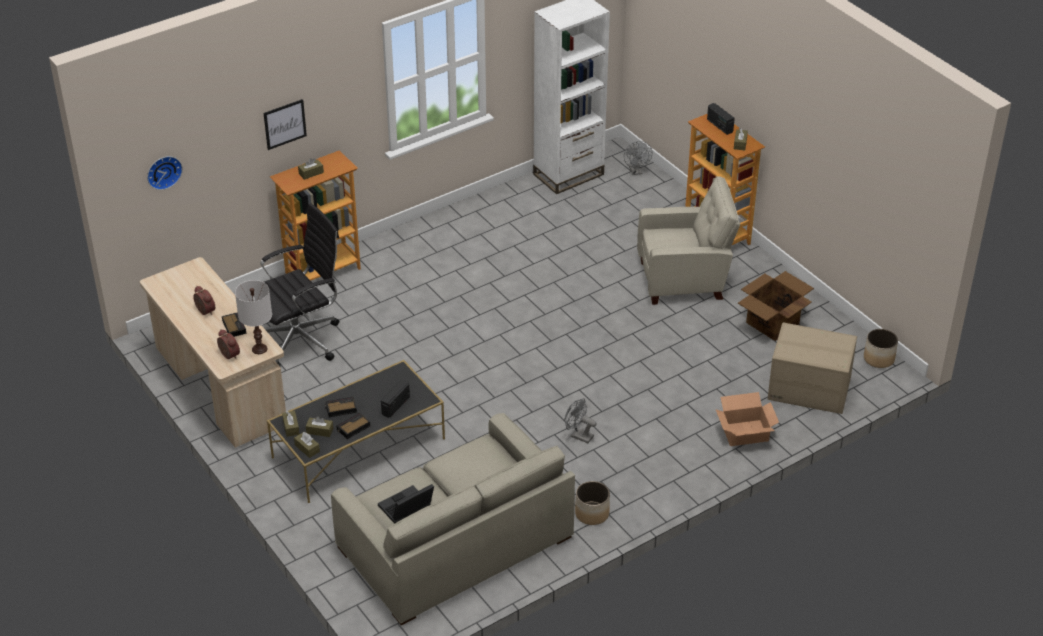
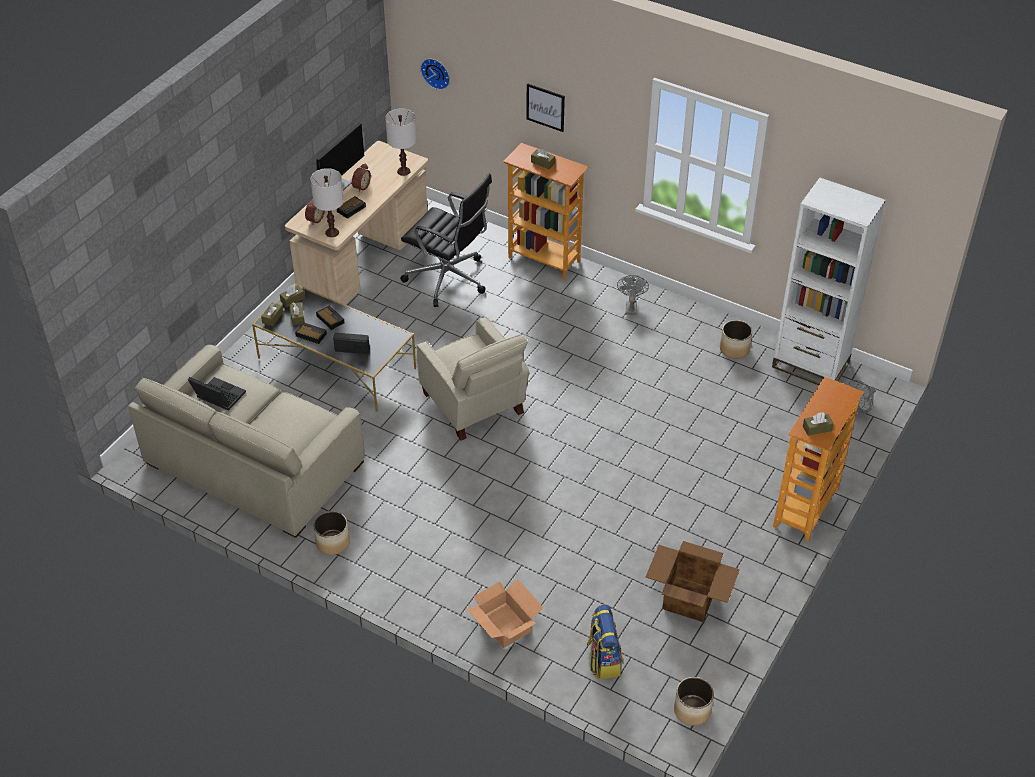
camera: 65 degrees right, 5 degrees up
(186, 322) = (342, 183): none -> monitor
(206, 277) = (403, 171): none -> white table lamp
(522, 205) = (734, 349): none -> planter
(578, 435) = (430, 499): grey fan -> grey fan (631, 306)
(685, 280) = (708, 506): beige armchair -> beige armchair (474, 405)
(719, 126) = (836, 403): radio -> none
(808, 389) = (603, 660): cardboard box -> backpack

